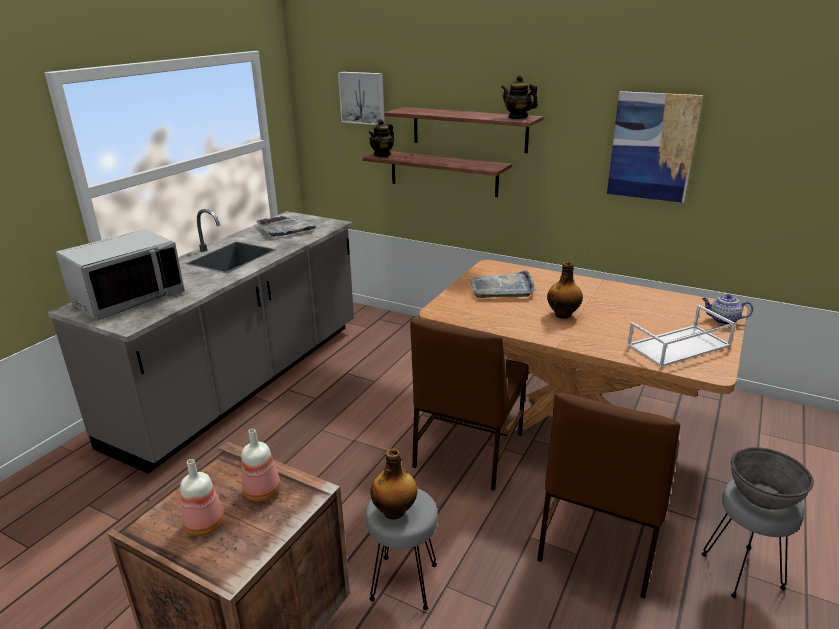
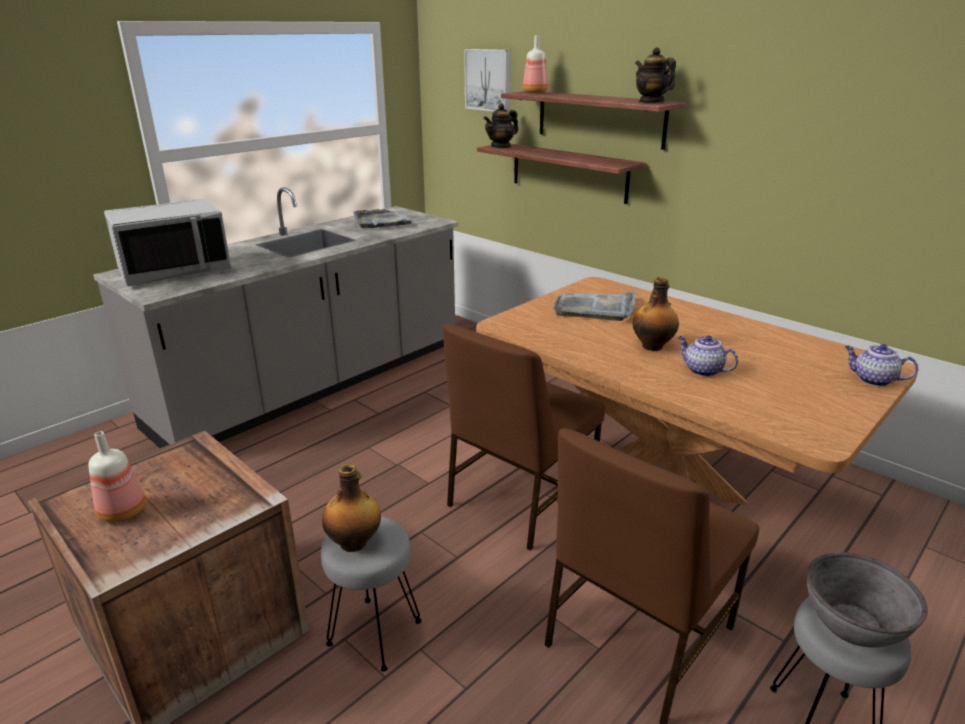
camera: 15 degrees right, 0 degrees up
(263, 491) = (204, 488): bottle -> bottle (535, 92)
(608, 329) = (702, 370): none -> teapot
(652, 147) = (821, 144): picture -> none
(678, 346) = (788, 403): white tray -> none

